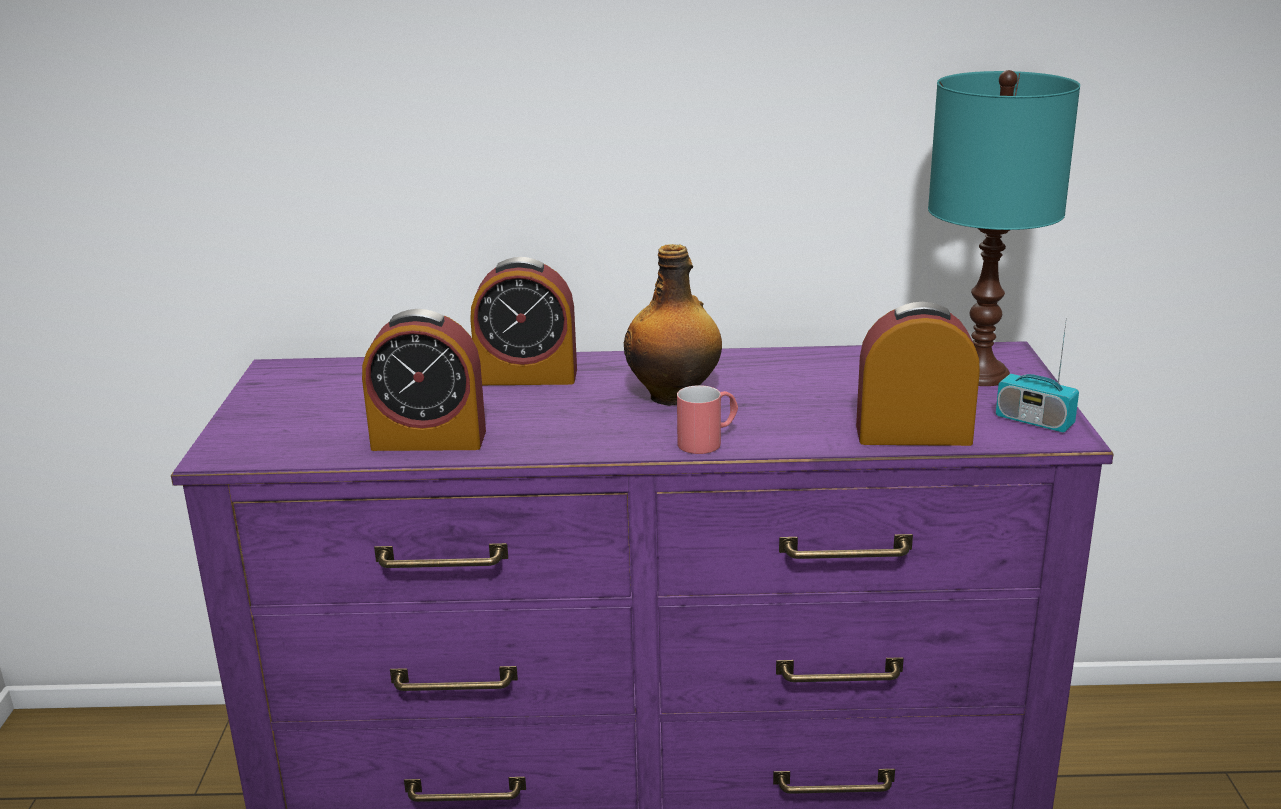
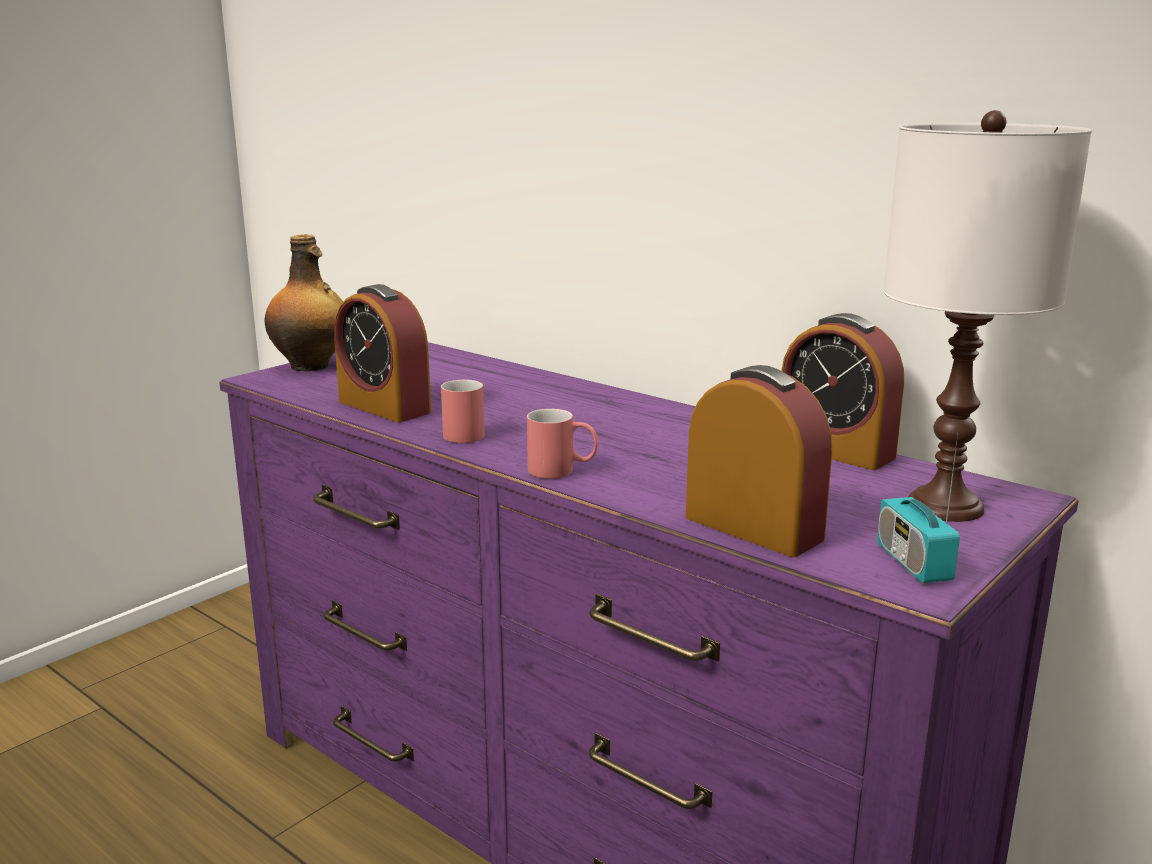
camera: 40 degrees right, 5 degrees down
(527, 376) = (536, 390): alarm clock -> alarm clock (835, 450)
(556, 438) = (462, 432): none -> red mug
(674, 396) = (611, 434): bottle -> bottle (311, 366)
(979, 374) = (944, 506): turquoise table lamp -> white table lamp

